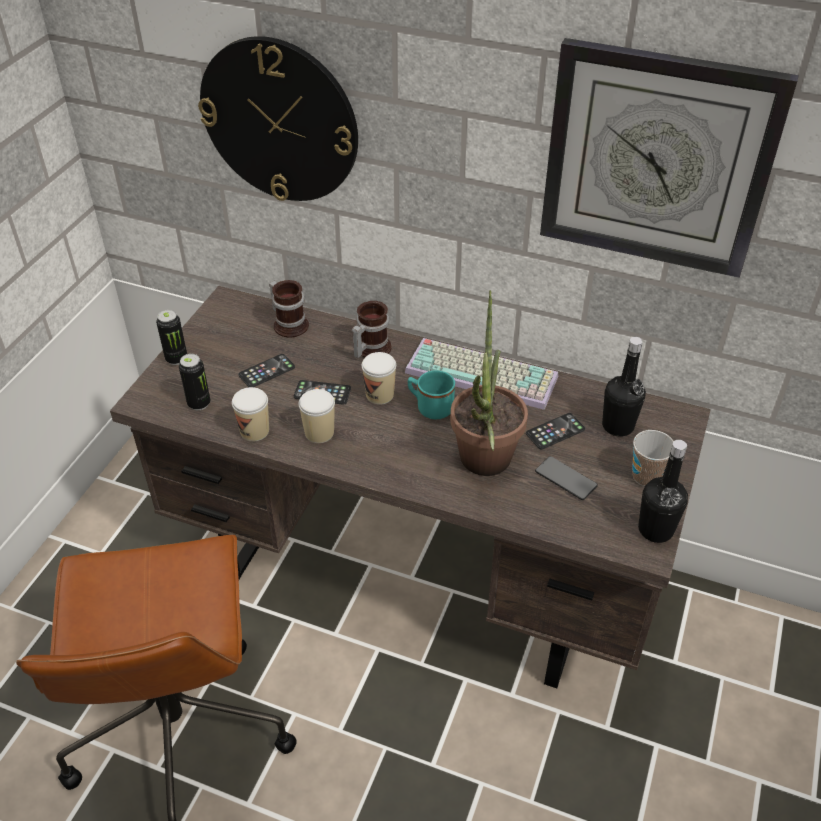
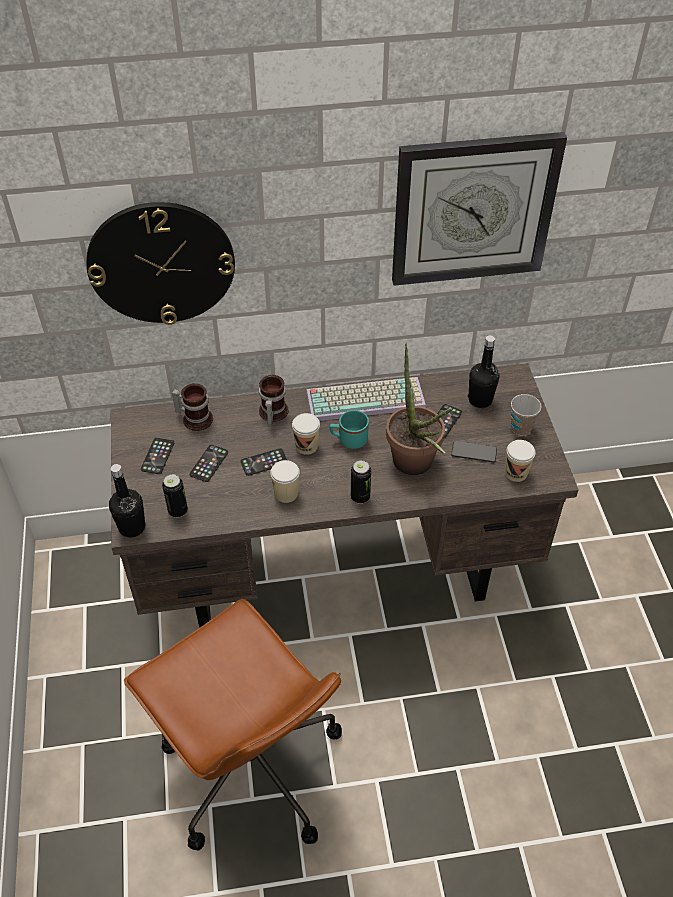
camera: 30 degrees left, 5 degrees up
(176, 359) = (129, 483): can -> can (360, 497)
(224, 344) = (157, 456): none -> phone
(254, 431) = (238, 513): cup -> cup (516, 472)
(655, 530) = (550, 462): black bottle -> black bottle (132, 527)

